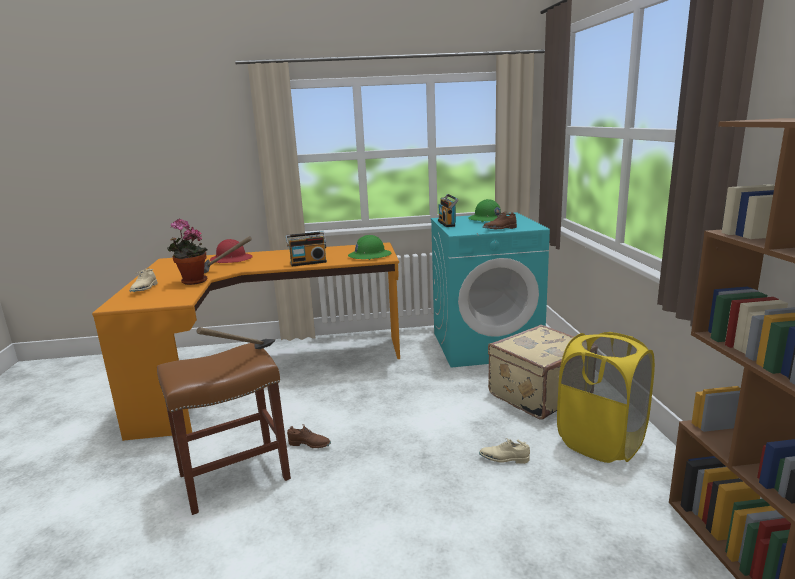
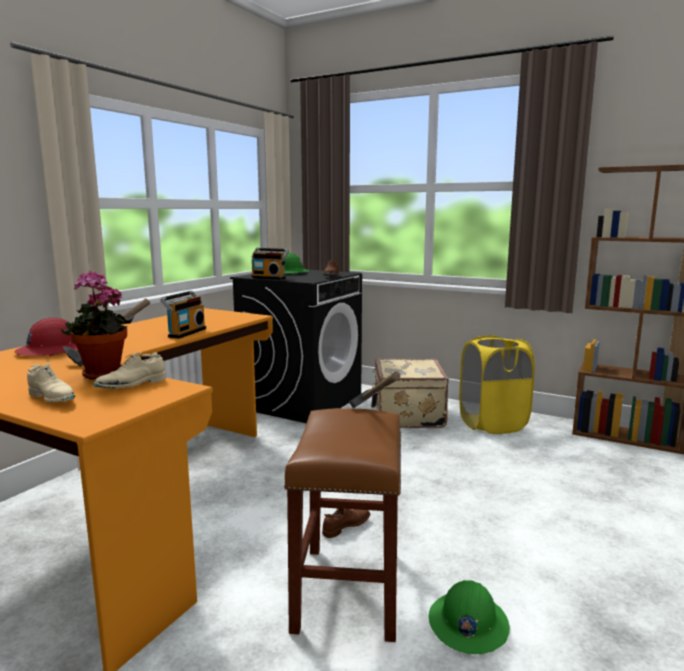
camera: 55 degrees left, 5 degrees down
(369, 255) = (229, 317): green hard hat -> green hard hat (467, 623)
(486, 345) = (301, 401): turquoise washing machine -> black washing machine
(504, 459) = (477, 457): beige shoe -> beige shoe (131, 386)

